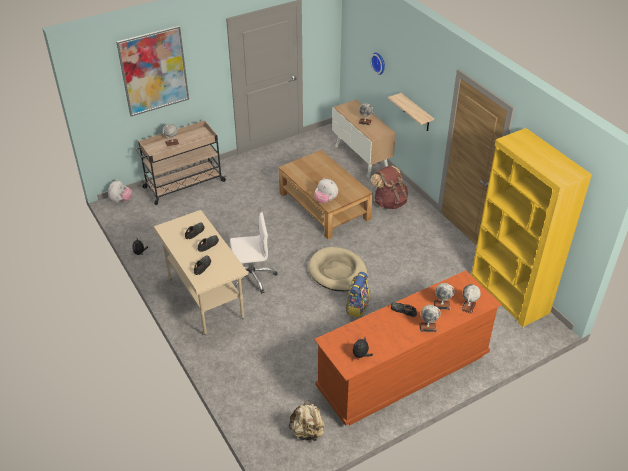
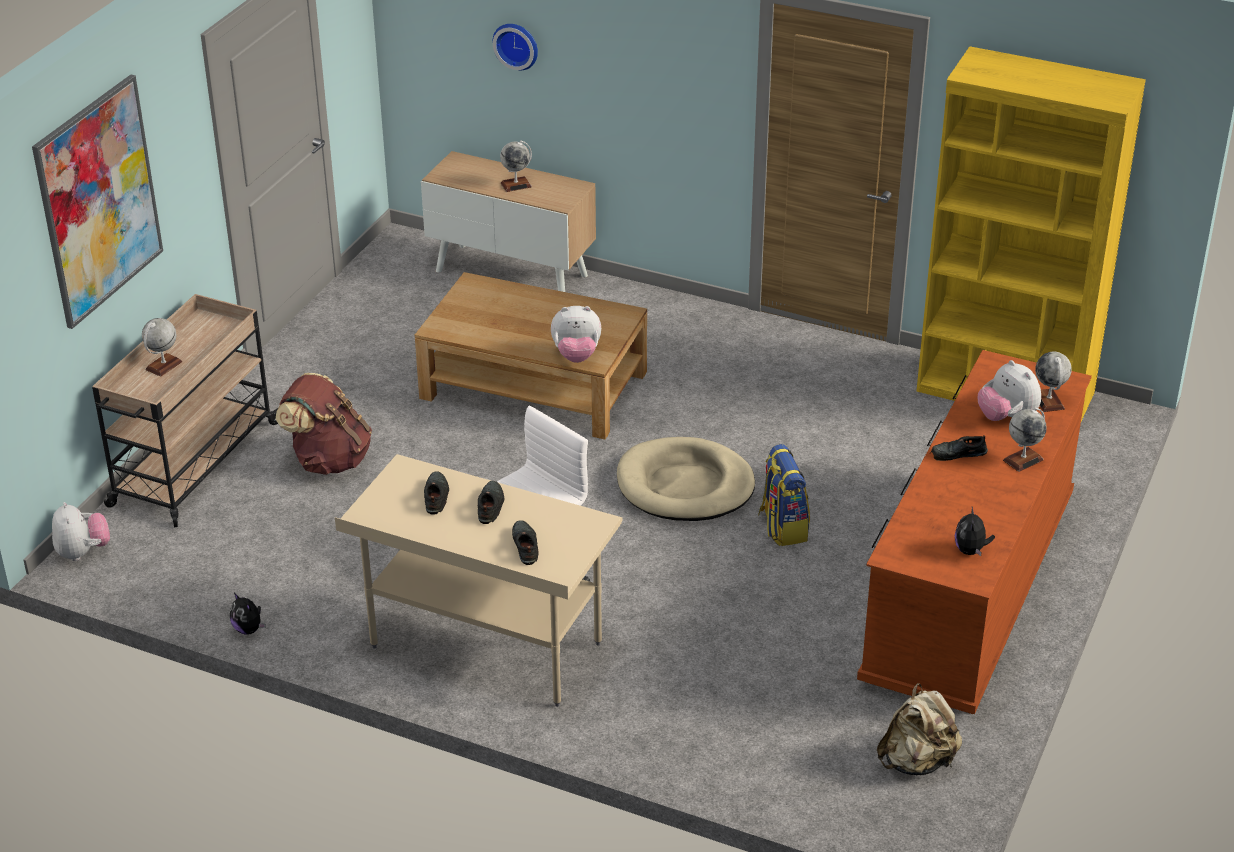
camera: 35 degrees left, 5 degrees down
(389, 202) = (649, 329): brown backpack -> brown backpack (329, 460)
(416, 113) = (652, 118): shelf -> none
(442, 305) = (1006, 417): globe -> plush toy

